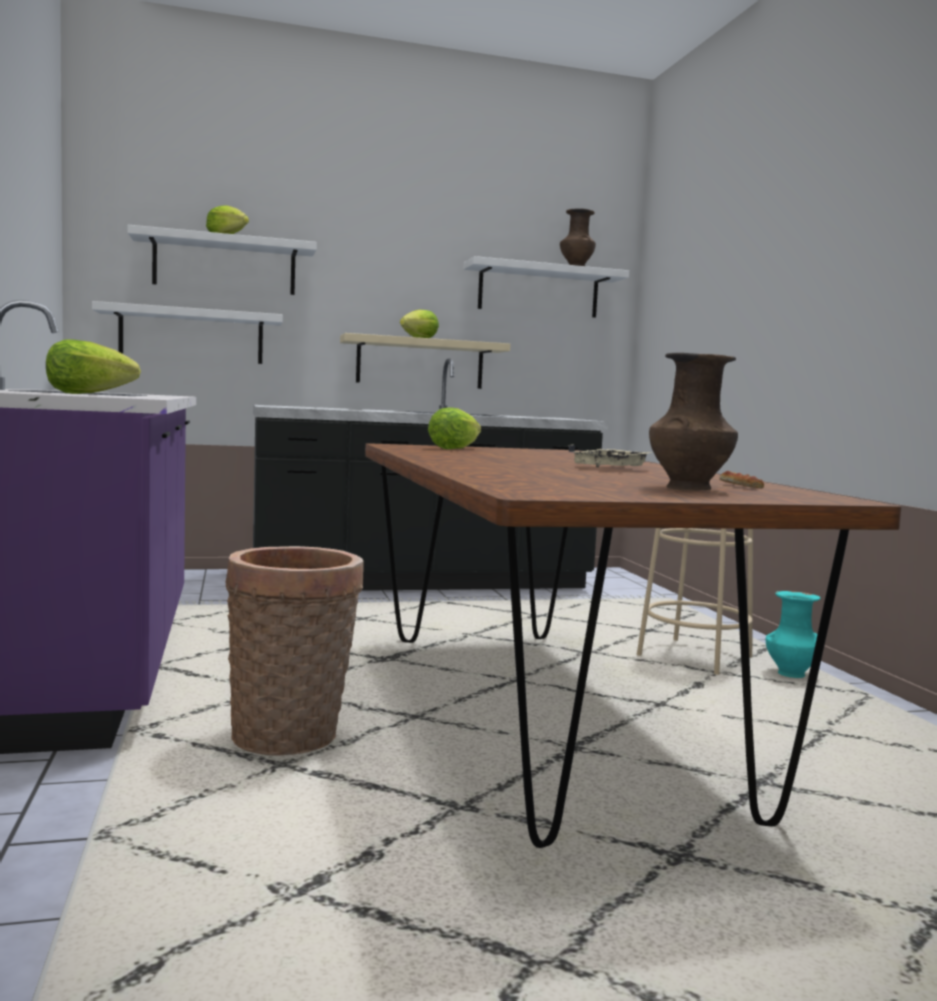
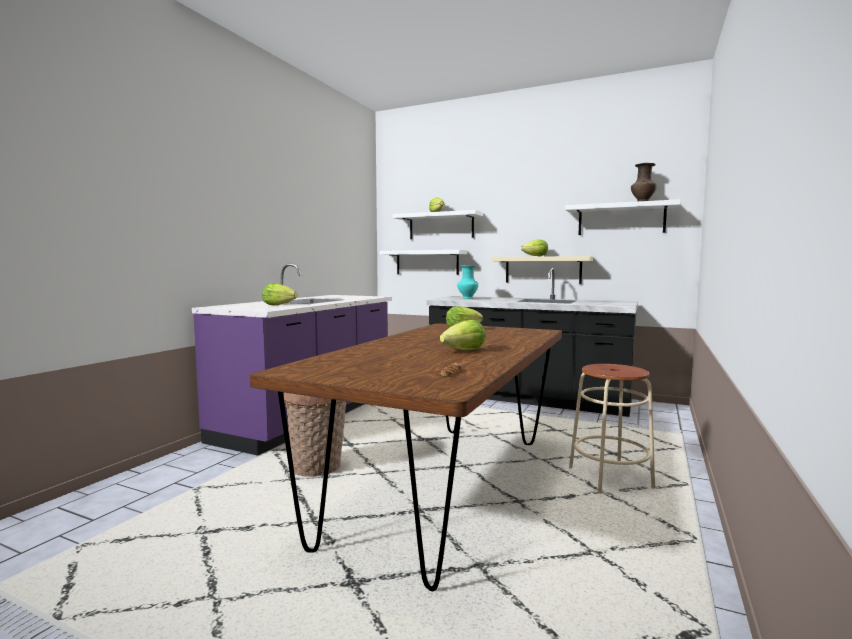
camera: 40 degrees right, 0 degrees up
(611, 468) = (464, 351): beige tray -> lettuce
(689, 488) = (399, 373): brown vase -> none
(790, 676) = (660, 508): turquoise vase -> turquoise vase (467, 298)

